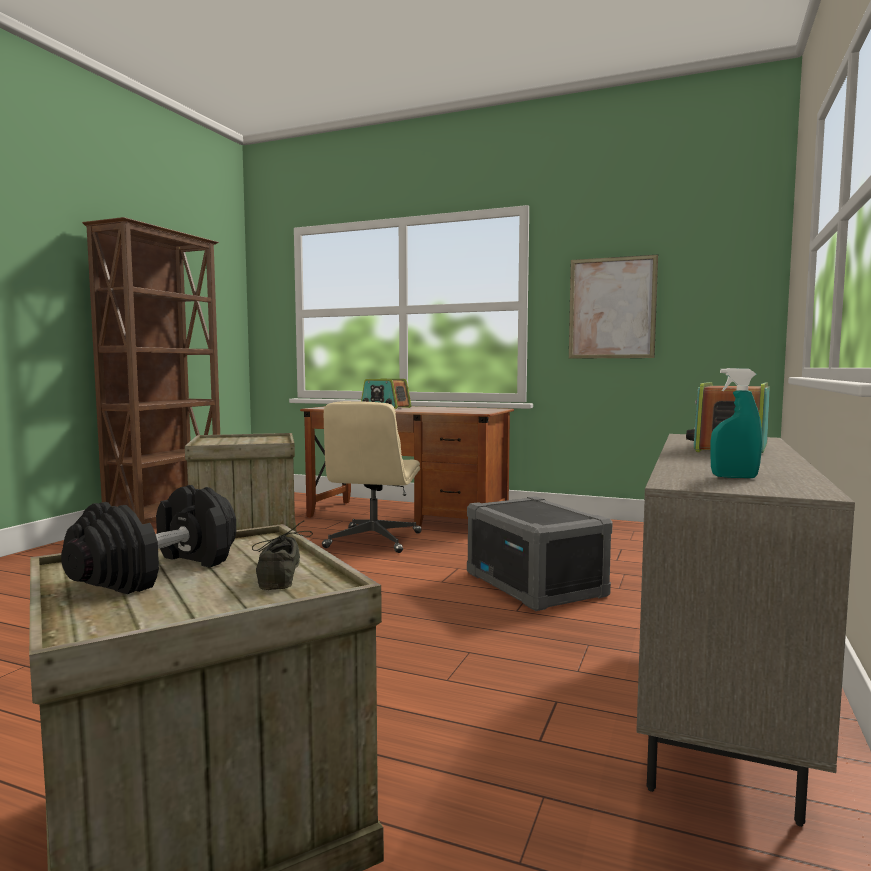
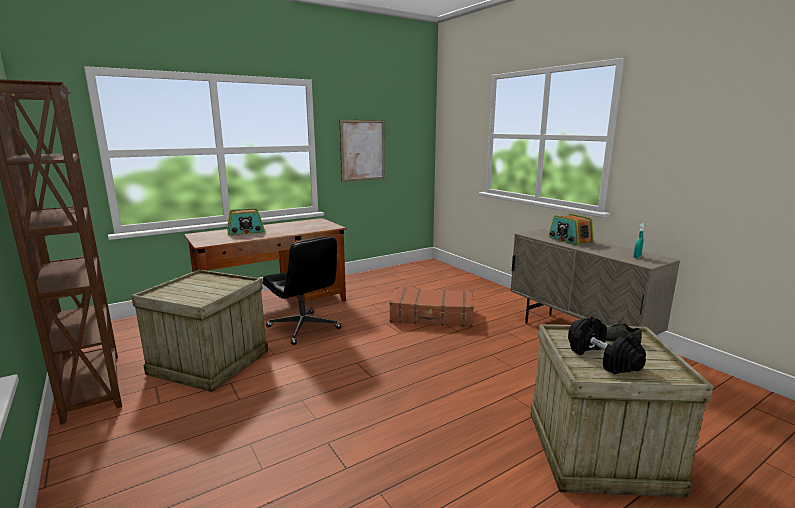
camera: 55 degrees left, 10 degrees up
(373, 540) = (304, 328): beige office chair -> black office chair
(536, 584) = (432, 316): grey storage box -> brown suitcase

